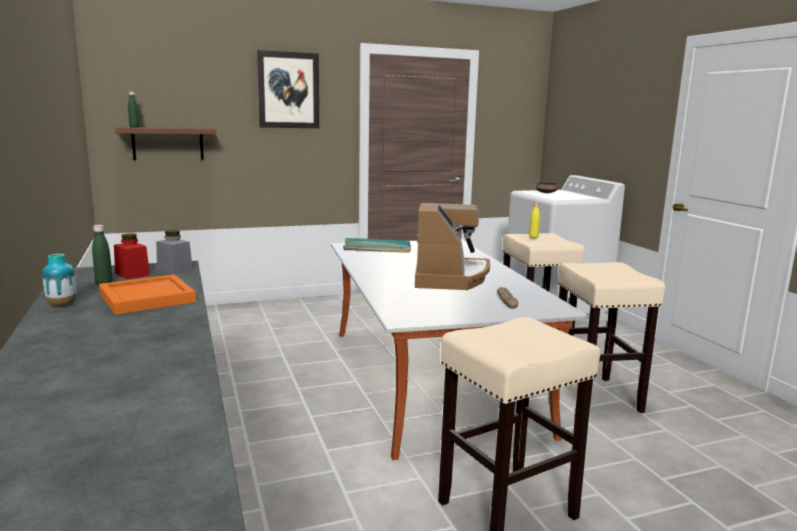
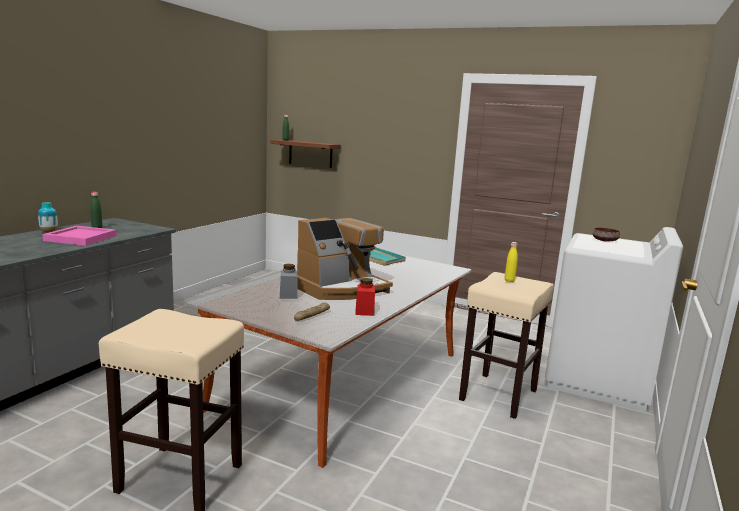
camera: 45 degrees right, 0 degrees up
(132, 274) = (123, 227): red jar -> red jar (364, 311)
(148, 298) = (81, 238): orange tray -> pink tray
(174, 269) = (147, 230): grey jar -> grey jar (288, 295)
(288, 90) = (397, 116): picture -> none
(596, 396) = (437, 460): beige stool -> none

